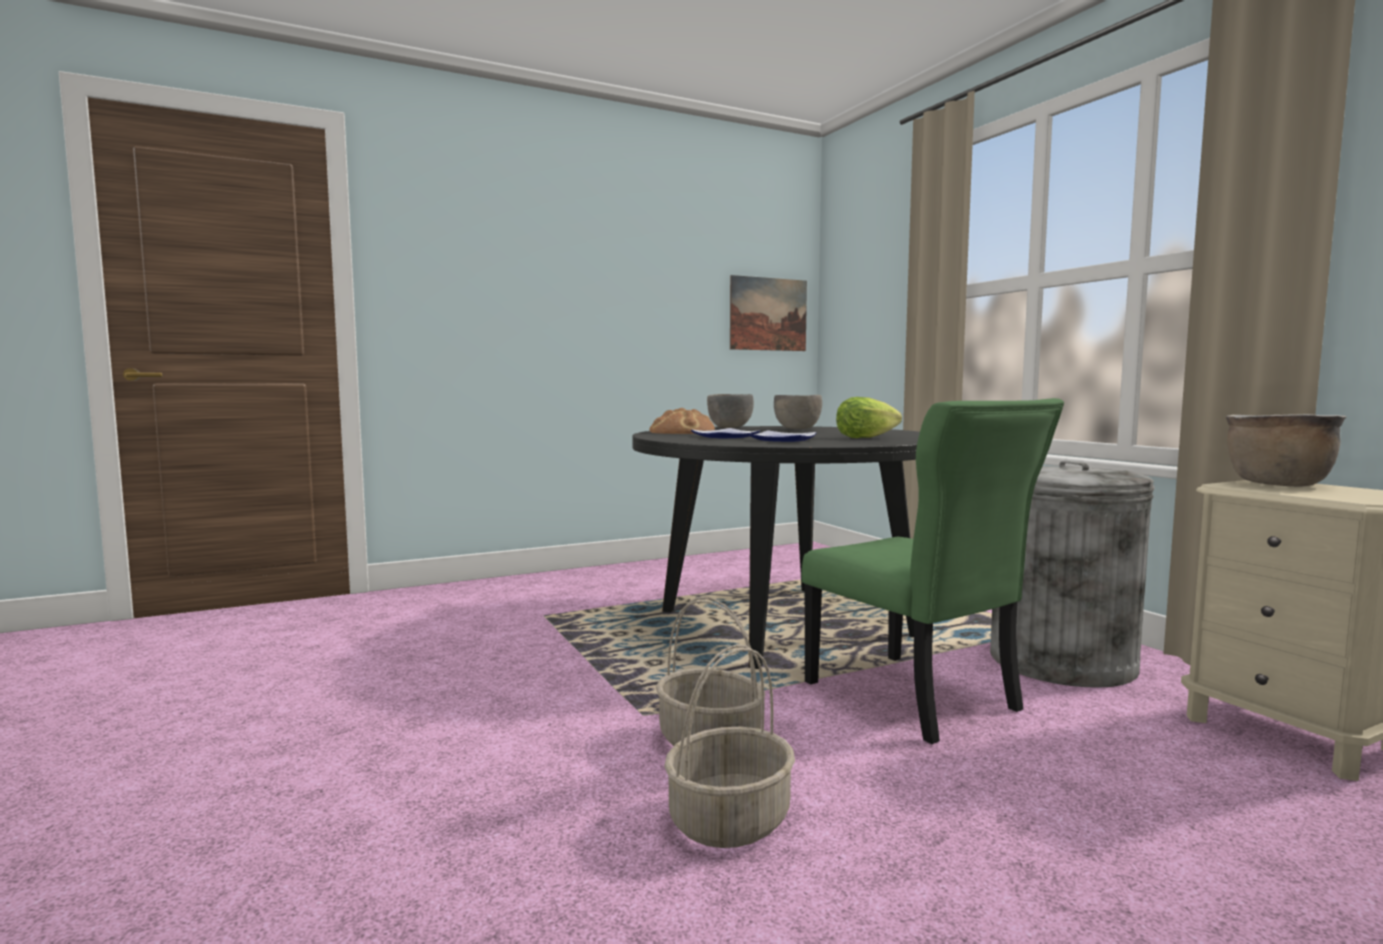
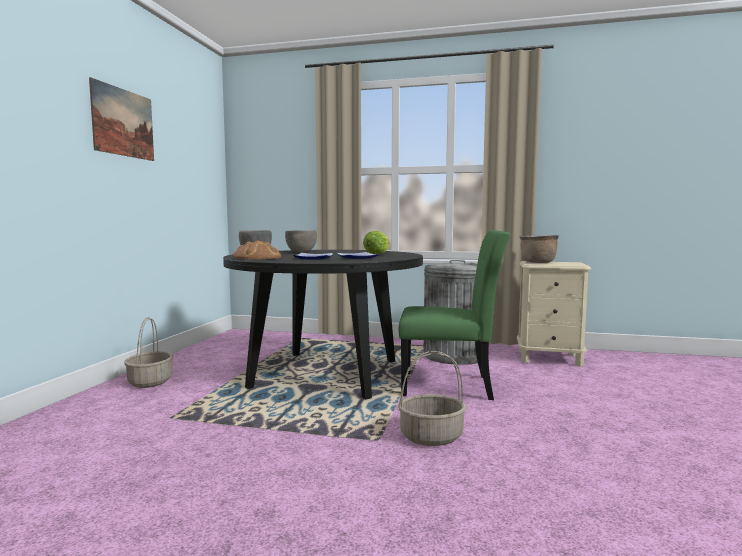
camera: 50 degrees left, 0 degrees up
(729, 819) = (511, 459): basket -> basket (150, 382)
(768, 314) = (204, 174): picture -> picture (123, 122)

